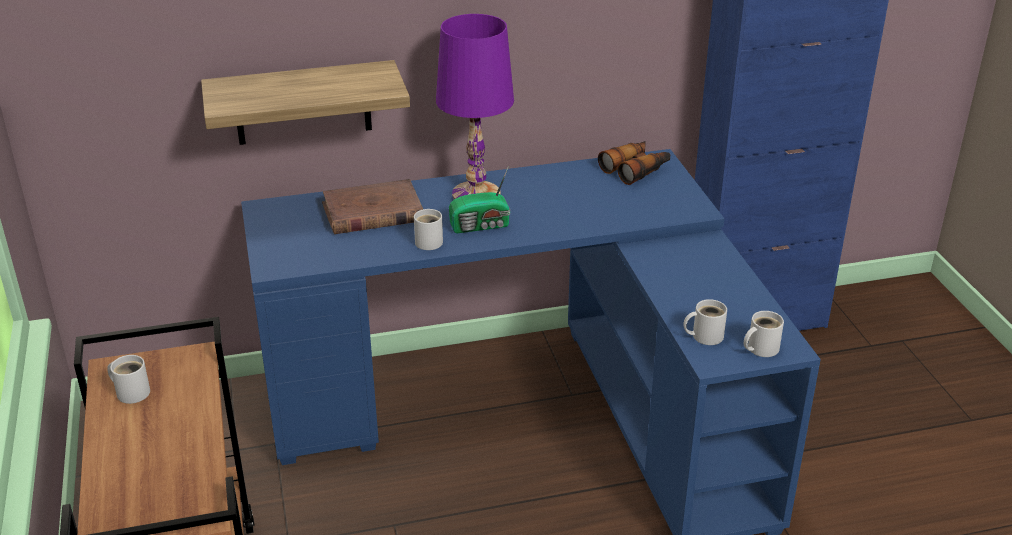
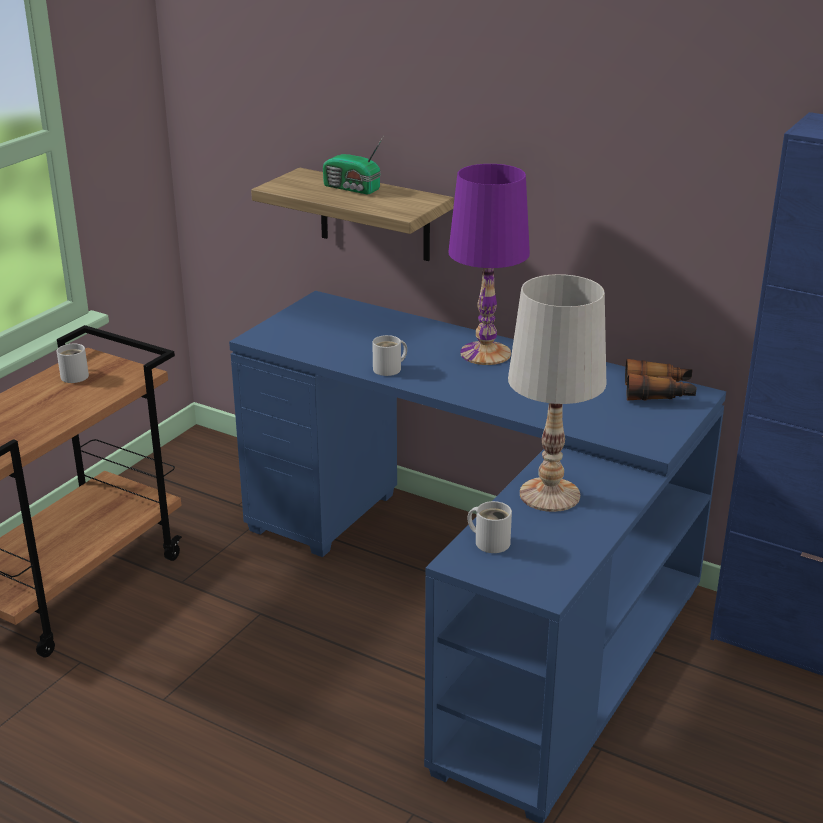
camera: 45 degrees right, 5 degrees down
(372, 212) = (385, 333): brown book -> none
(481, 226) = (447, 376): radio -> radio (352, 188)
(681, 282) = (549, 495): none -> white table lamp
(760, 348) = (519, 576): white mug -> none

